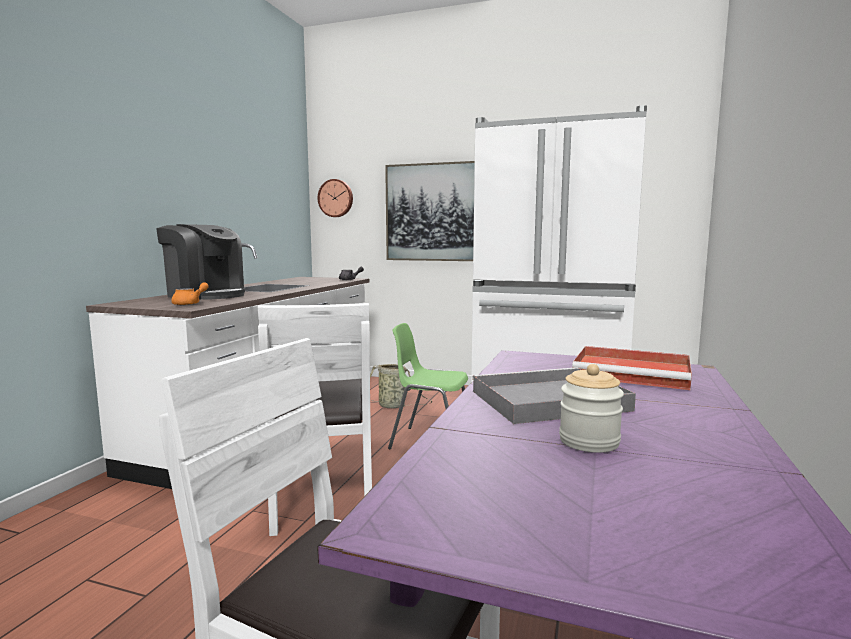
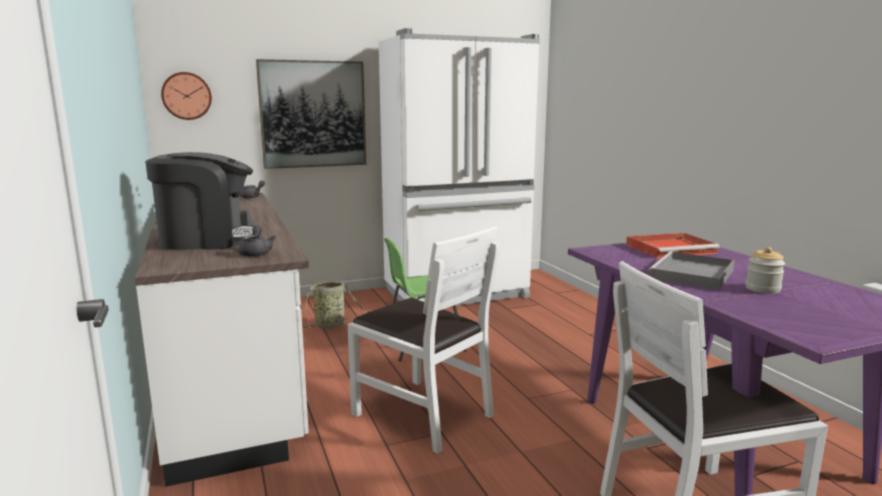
camera: 40 degrees left, 5 degrees up
(190, 304) = (256, 253): orange teapot -> grey teapot

